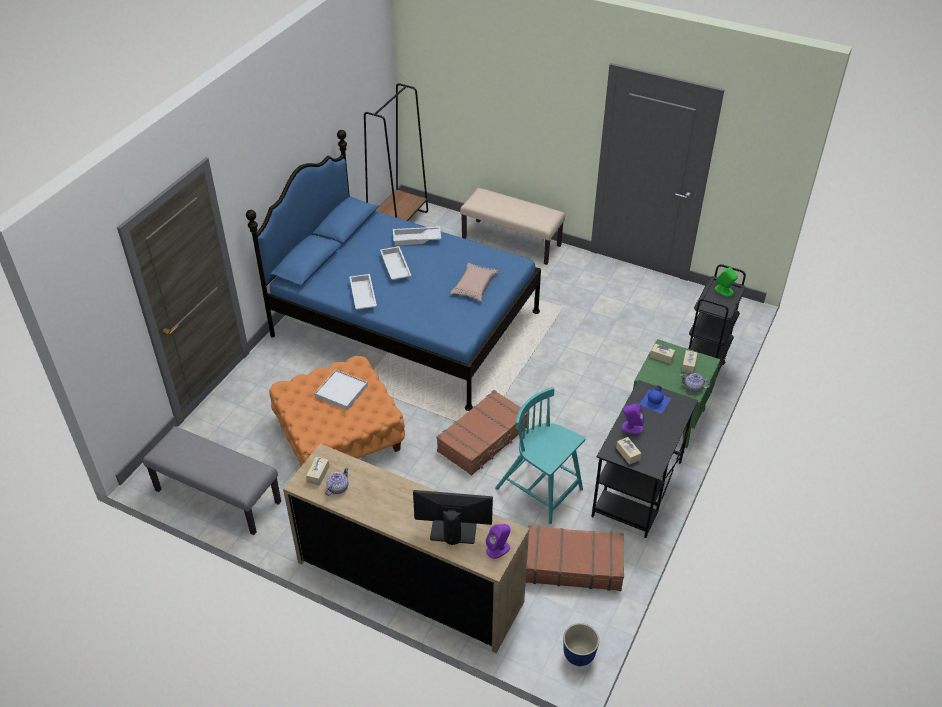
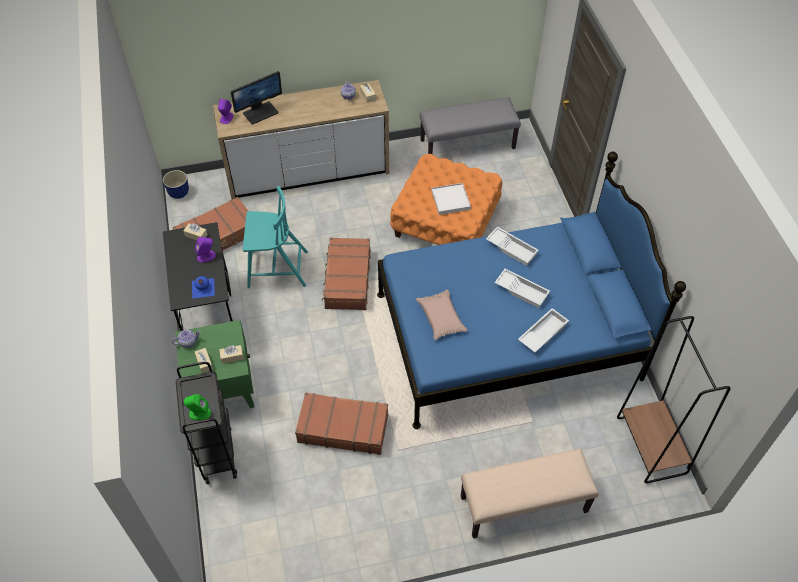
camera: 140 degrees right, 10 degrees up
(591, 340) = (343, 428): none -> brown suitcase

